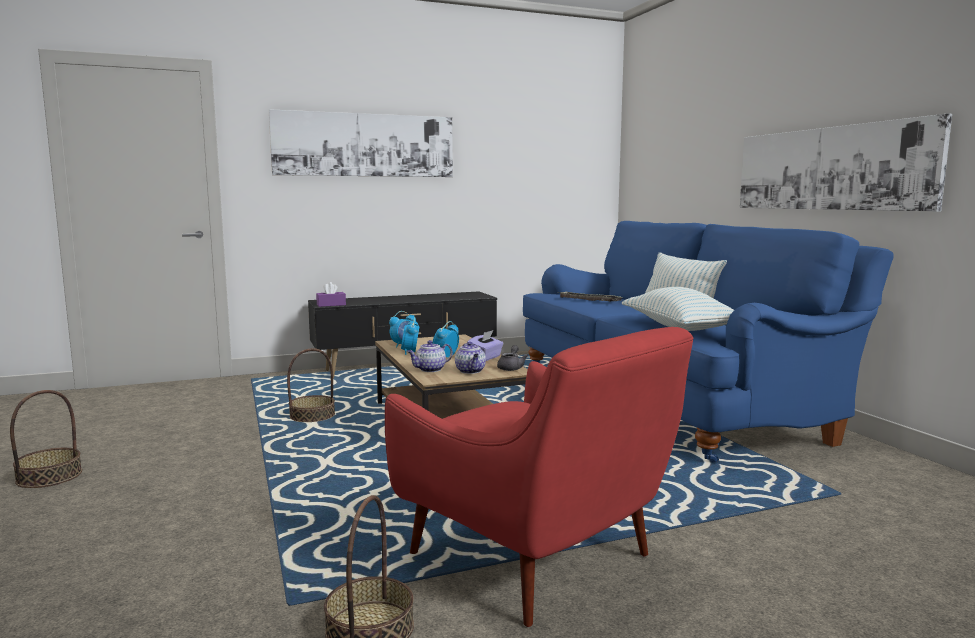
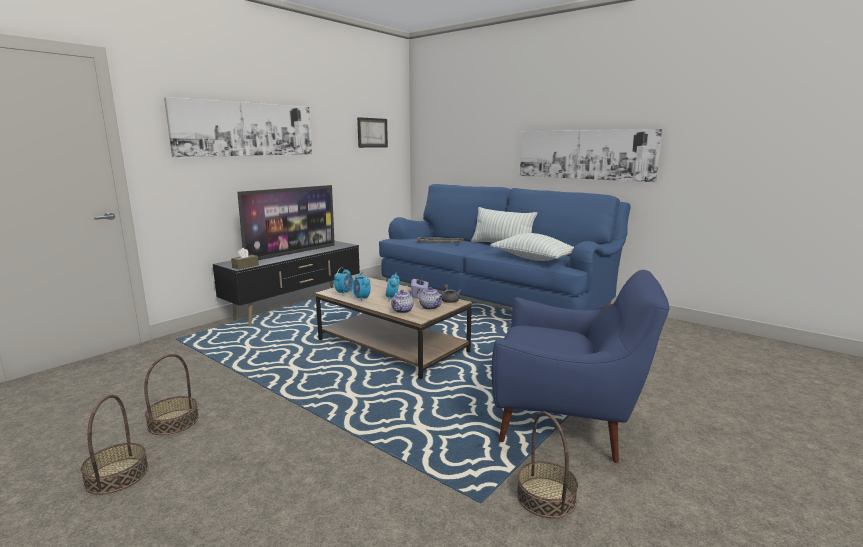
camera: 30 degrees left, 5 degrees up
(312, 416) = (282, 361): basket -> basket (173, 422)
(331, 305) = (245, 266): purple tissue box -> brown tissue box
(403, 298) = (292, 253): none -> television
(538, 559) = (568, 422): red armchair -> blue armchair
(552, 151) = (372, 132): none -> picture

